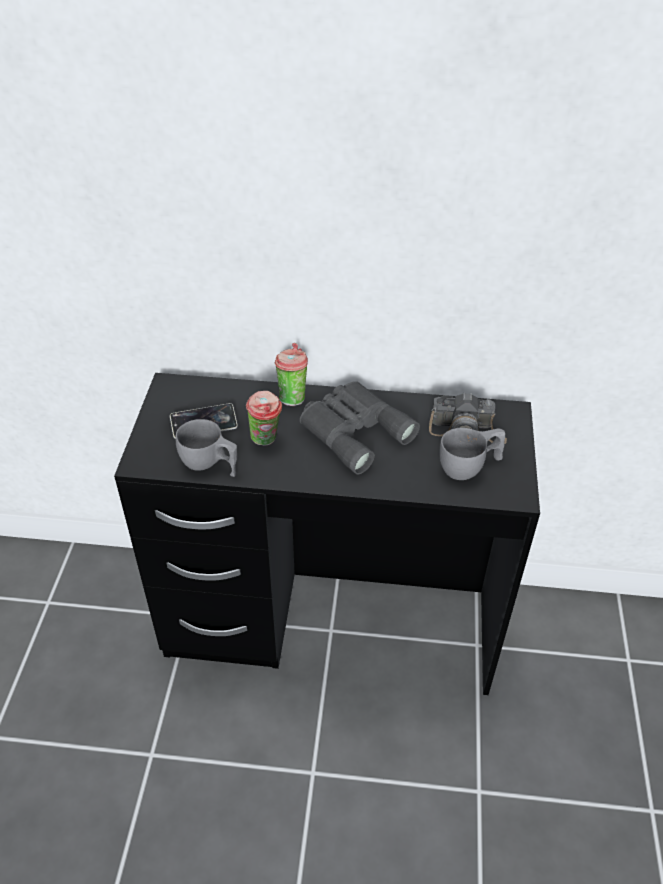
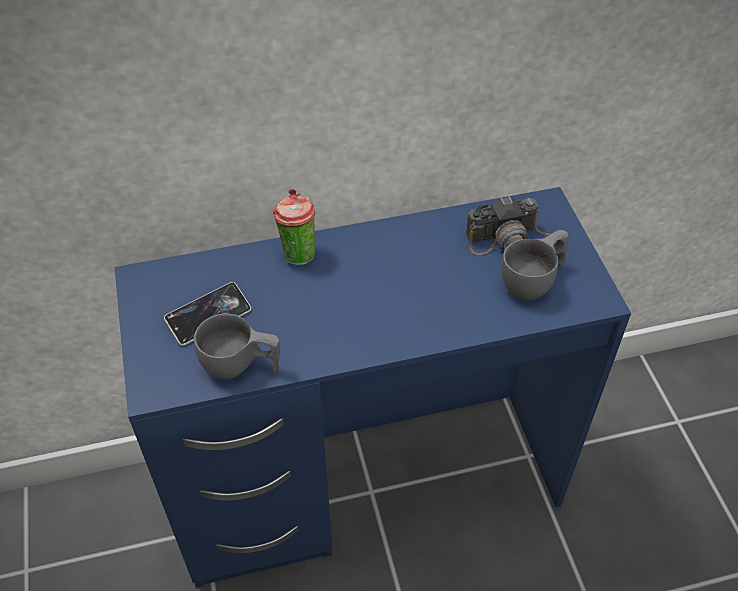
camera: 20 degrees left, 5 degrees up
(266, 440) = (293, 316): cup -> none
(330, 623) = (368, 484): black desk -> blue desk
(353, 430) = (387, 273): grey binoculars -> none

